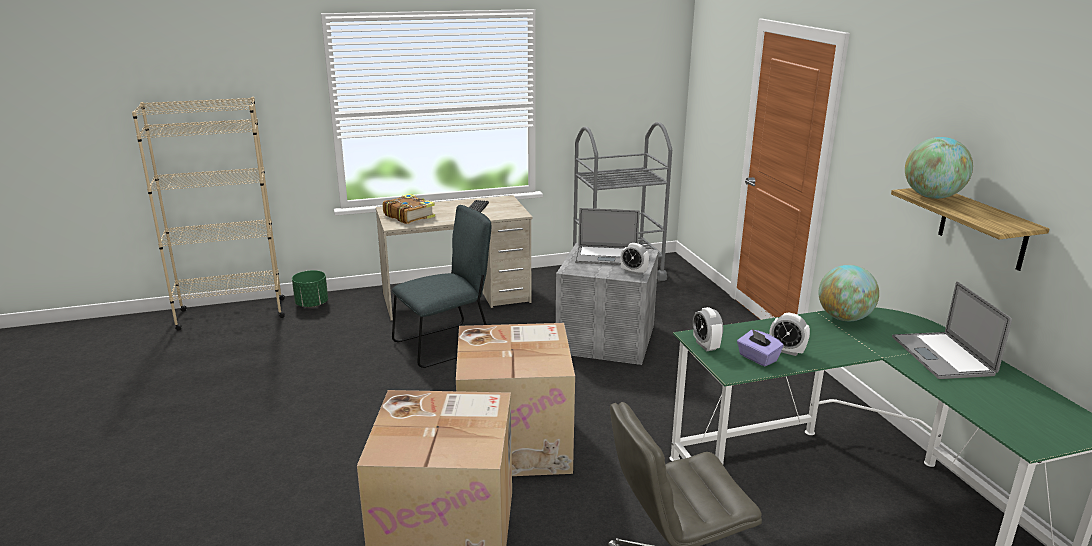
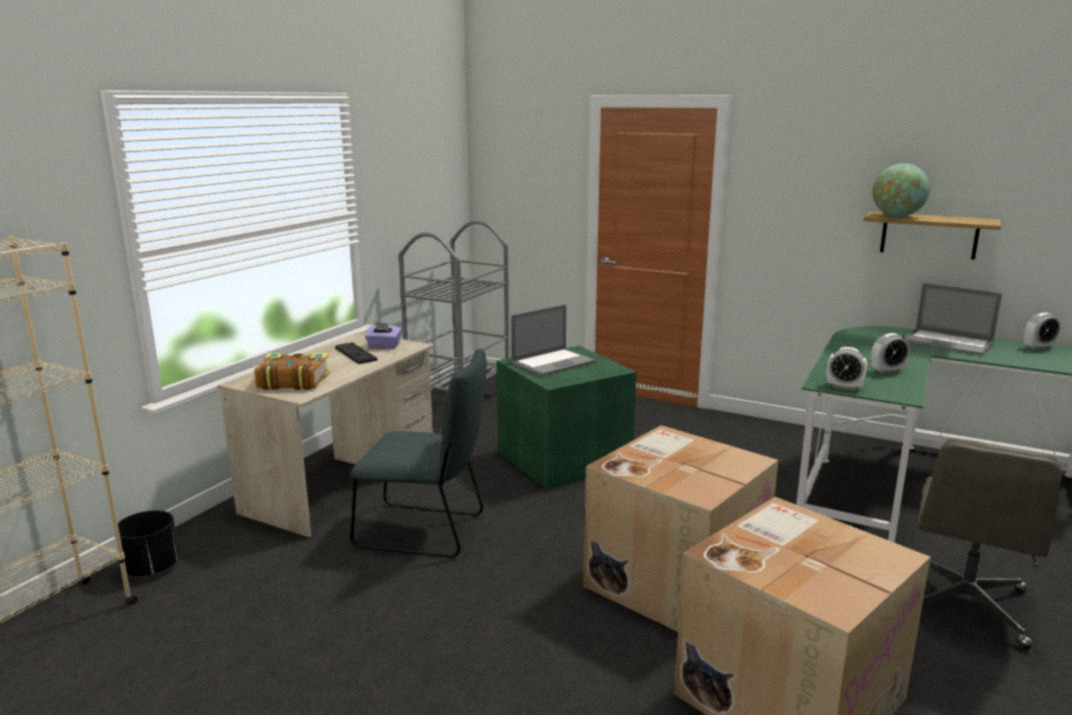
camera: 45 degrees left, 5 degrees down
(311, 304) = (151, 568): green planter -> black planter
(446, 344) = (426, 531): grey chair -> grey chair turned 90 degrees clockwise
(607, 338) = (564, 457): grey storage box -> green storage box
(633, 272) = (606, 367): alarm clock -> alarm clock (1038, 347)
(757, 358) = (889, 382): purple tissue box -> purple tissue box (384, 346)
(844, 318) = (852, 340): globe -> none

